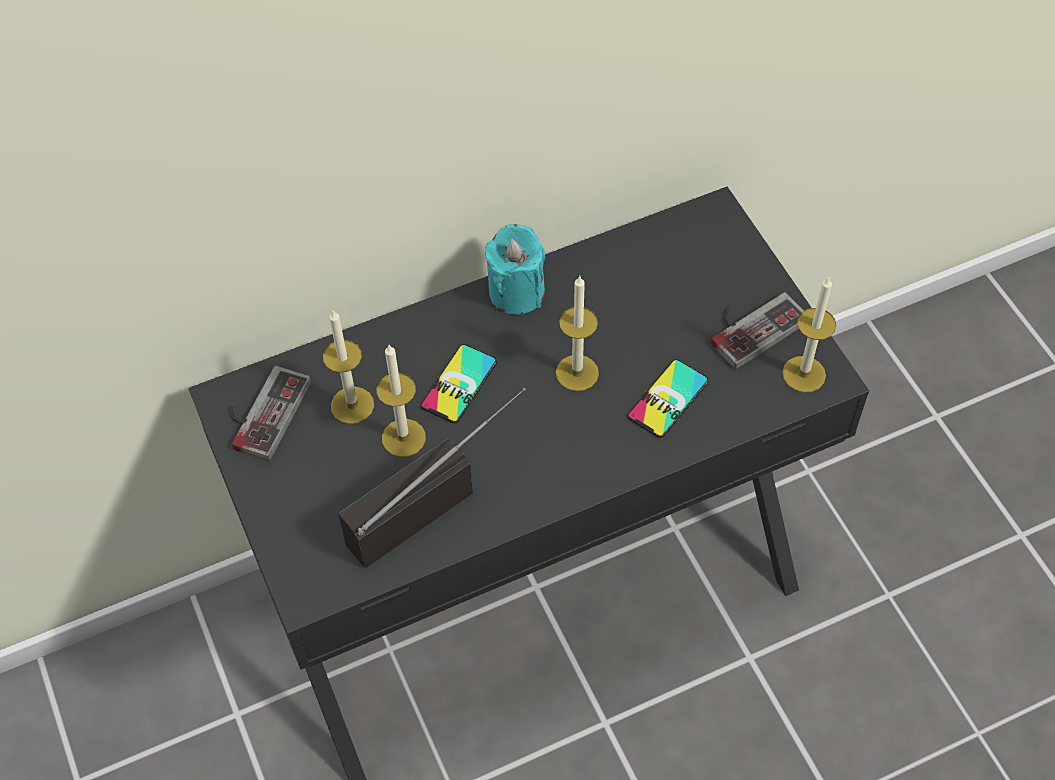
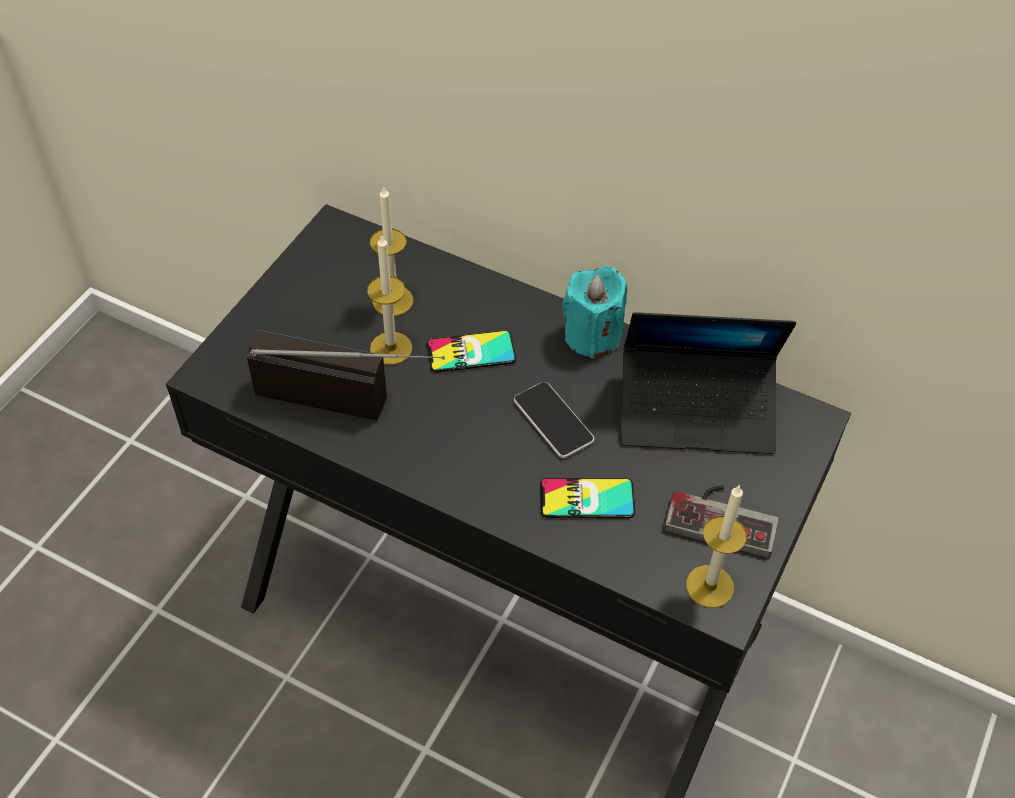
camera: 50 degrees right, 5 degrees down
(261, 411) = (341, 254): game controller -> none
(577, 373) = (553, 421): candle -> phone
(647, 276) = (696, 411): none -> laptop

